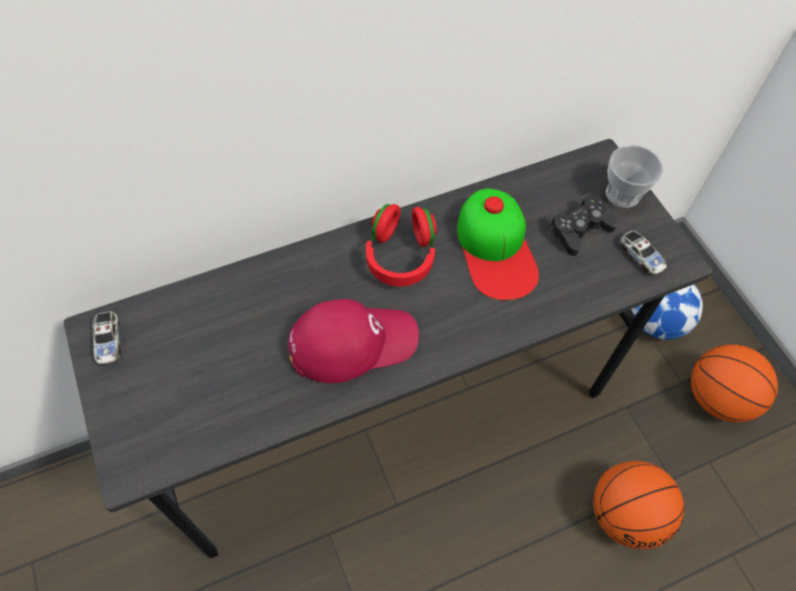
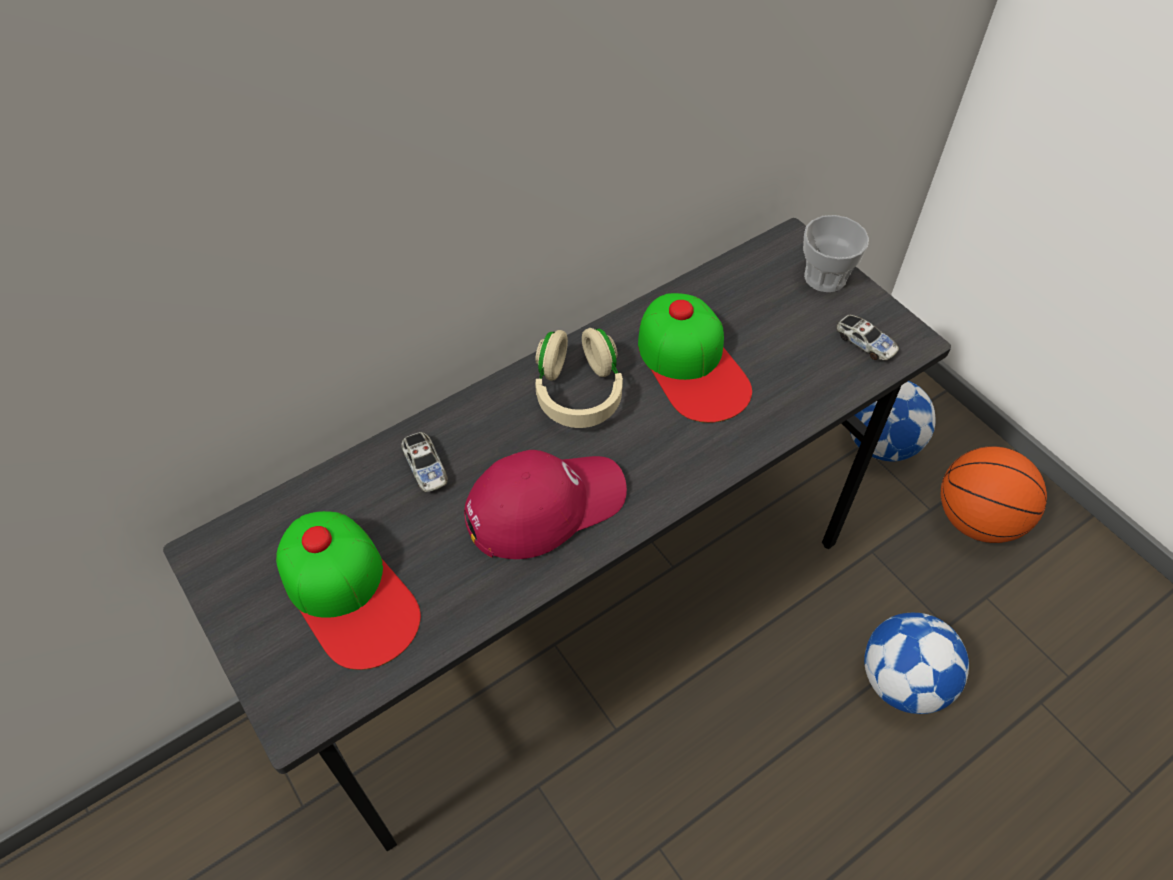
camera: 10 degrees left, 5 degrees down
(109, 341) = (230, 562): toy car -> toy car (426, 467)
(189, 383) = (349, 593): none -> cap
(400, 256) = (578, 393): red headphones -> beige headphones
(580, 229) = (785, 325): black game controller -> none
(626, 514) = (903, 681): basketball -> football

